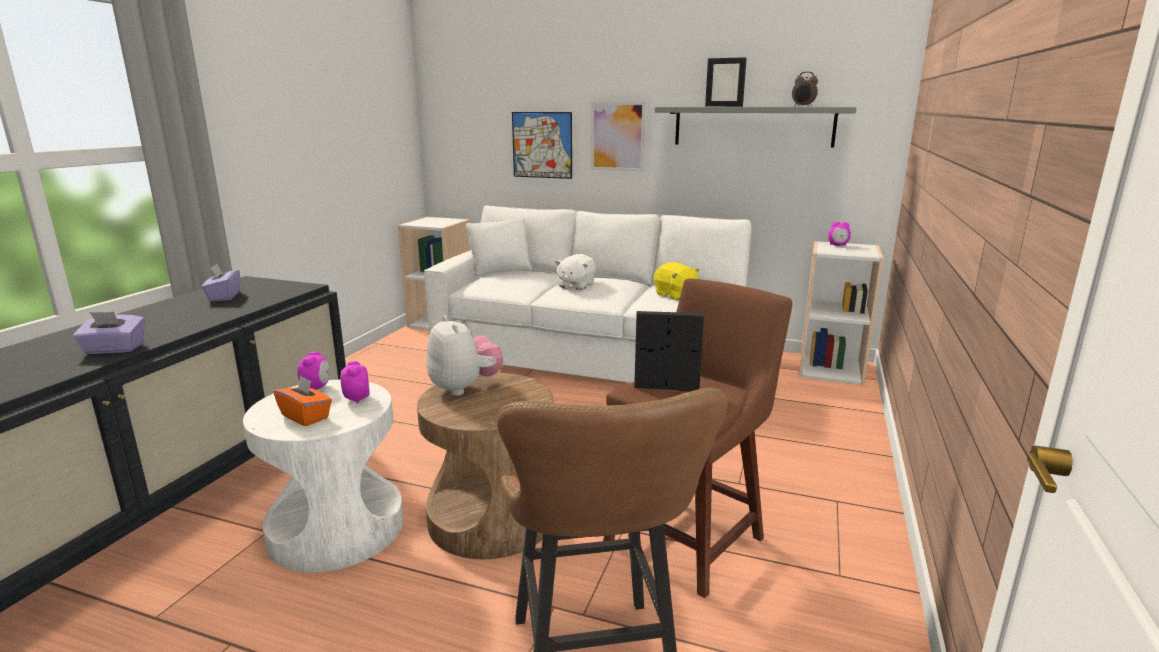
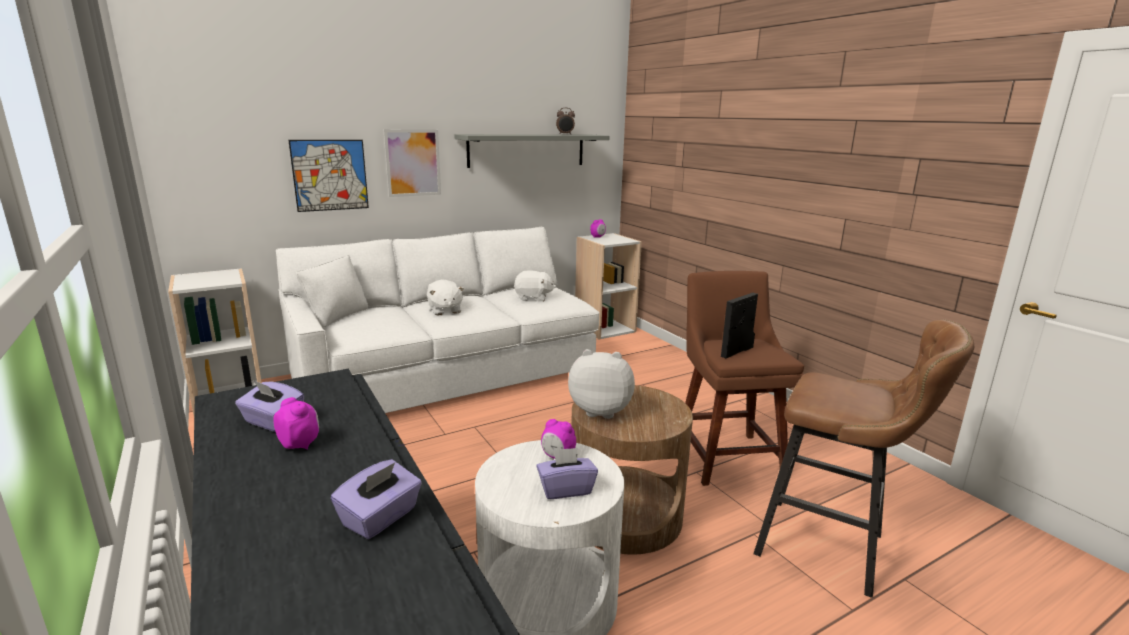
camera: 50 degrees left, 0 degrees up
(306, 416) = (566, 489): orange tissue box -> purple tissue box
(316, 388) = (501, 468): alarm clock -> alarm clock (300, 444)
(675, 295) = (533, 298): yellow plush toy -> white plush toy
(724, 106) = (511, 134): picture frame -> none

